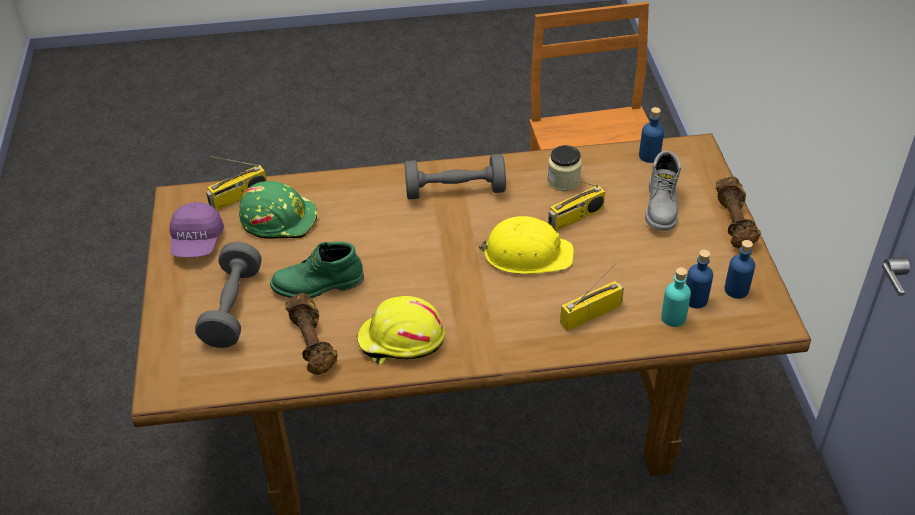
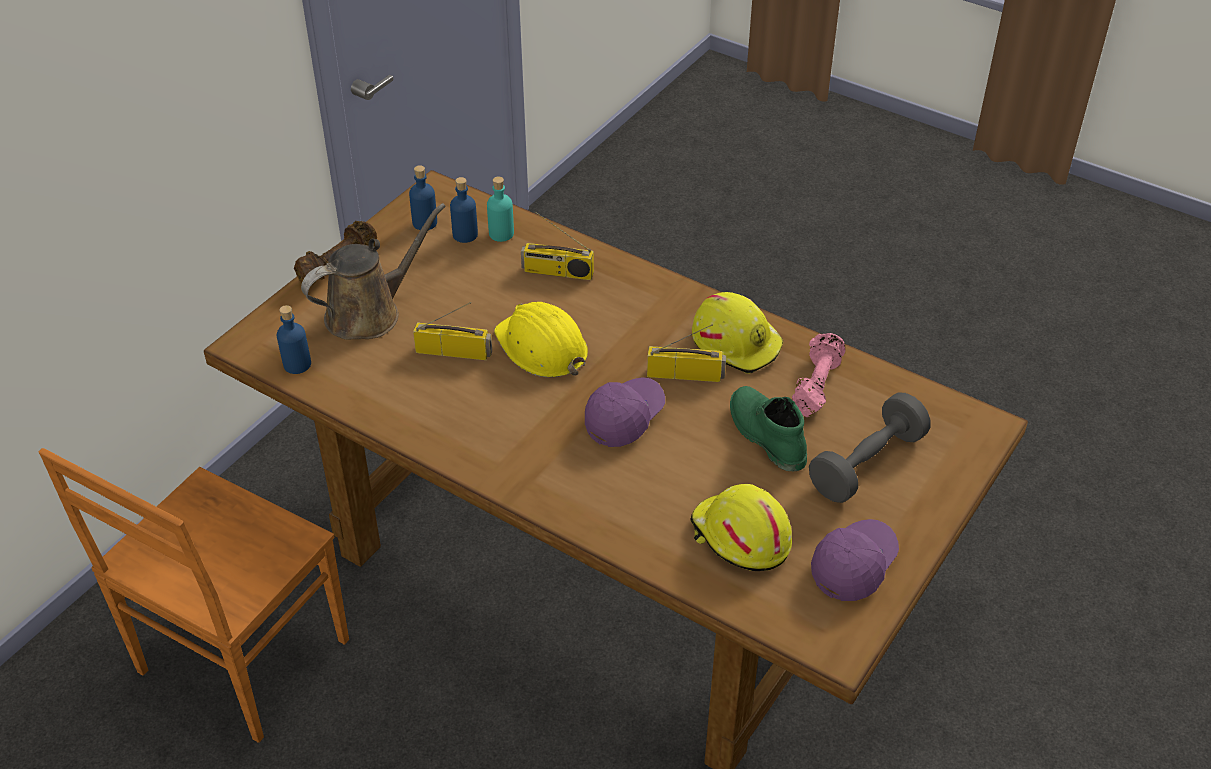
camera: 140 degrees left, 0 degrees up
(239, 197) = (762, 599): radio -> radio (686, 374)
(279, 219) = (740, 537): green hard hat -> yellow hard hat
(313, 343) = (815, 385): brown dumbbell -> pink dumbbell
(317, 286) = (765, 435): green boot -> green boot turned 150 degrees counterclockwise
(419, 242) = (624, 418): none -> purple cap
(455, 191) = (525, 450): grey dumbbell -> none
(563, 181) = (411, 392): jar -> none
(662, 207) = (369, 313): grey boot -> brown watering can

